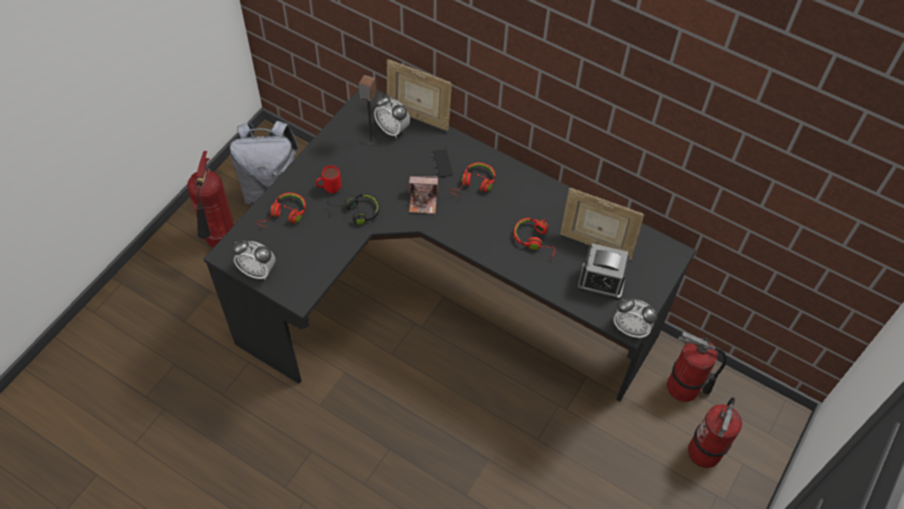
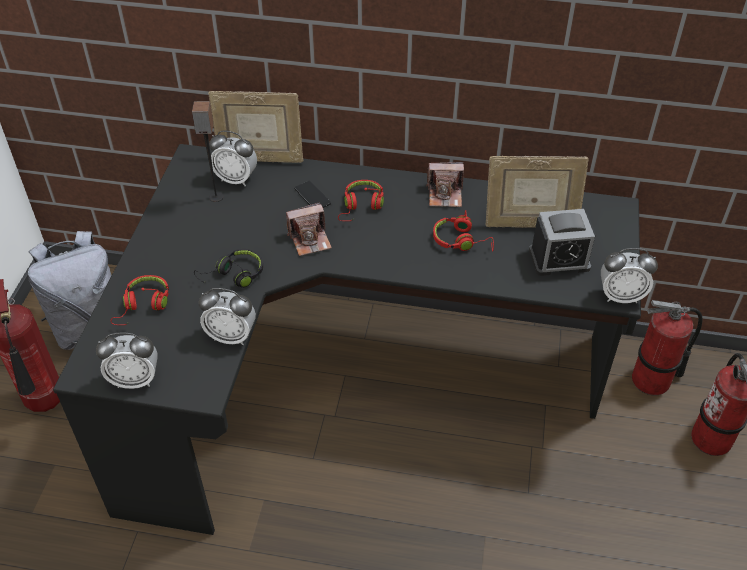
camera: 20 degrees left, 10 degrees down
(329, 189) = (188, 261): red mug -> none
(334, 260) = (231, 336): none -> alarm clock
(543, 195) = (445, 195): none -> camera

